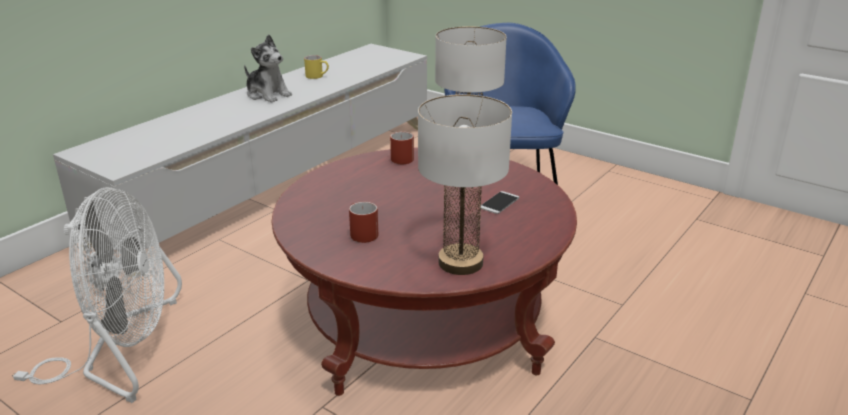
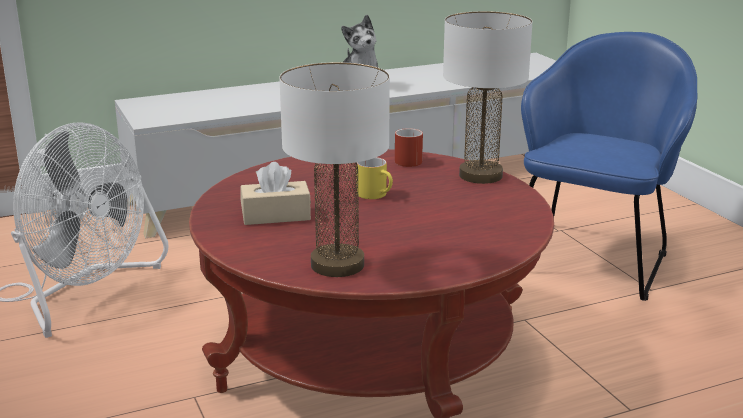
camera: 30 degrees right, 5 degrees down
(317, 76) = (434, 74): yellow mug -> yellow mug (376, 195)
(360, 233) = (276, 215): red mug -> beige tissue box
(499, 203) = (457, 223): phone -> none

